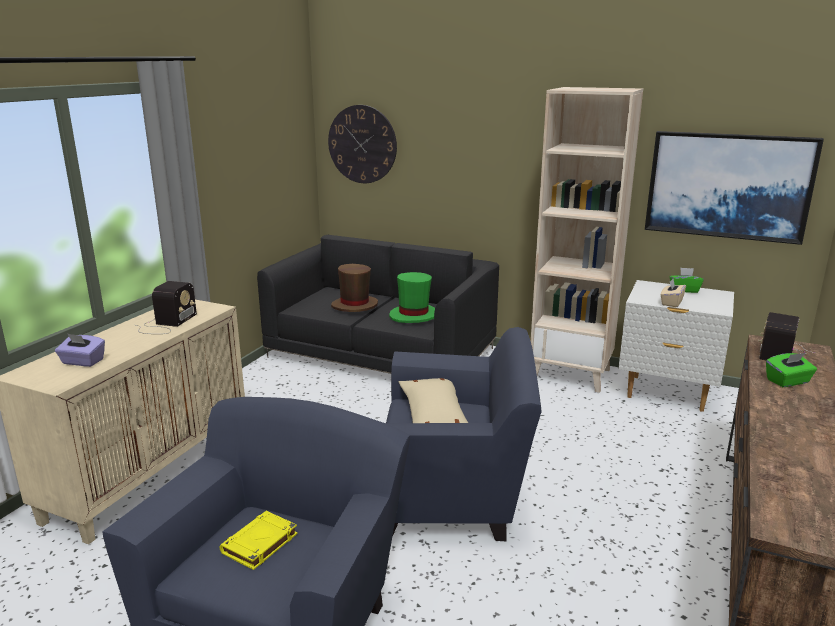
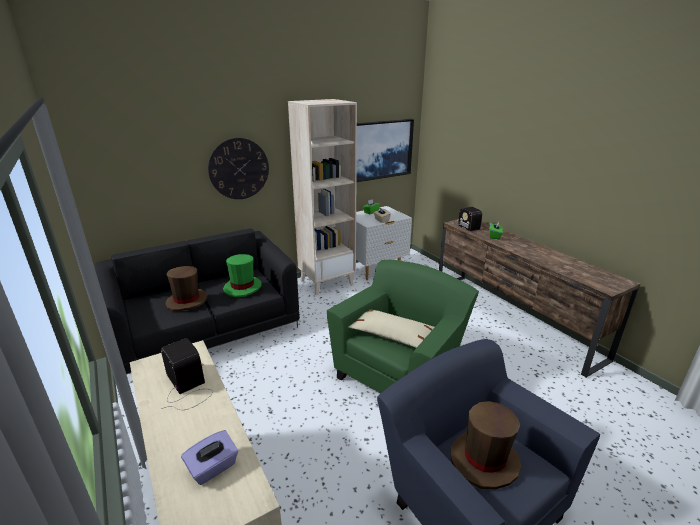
camera: 55 degrees left, 5 degrees up
(259, 544) = (484, 460): yellow book -> brown hat
(362, 144) = (120, 166): wall clock -> wall clock (239, 169)
(455, 496) = (398, 374): blue armchair -> green armchair

